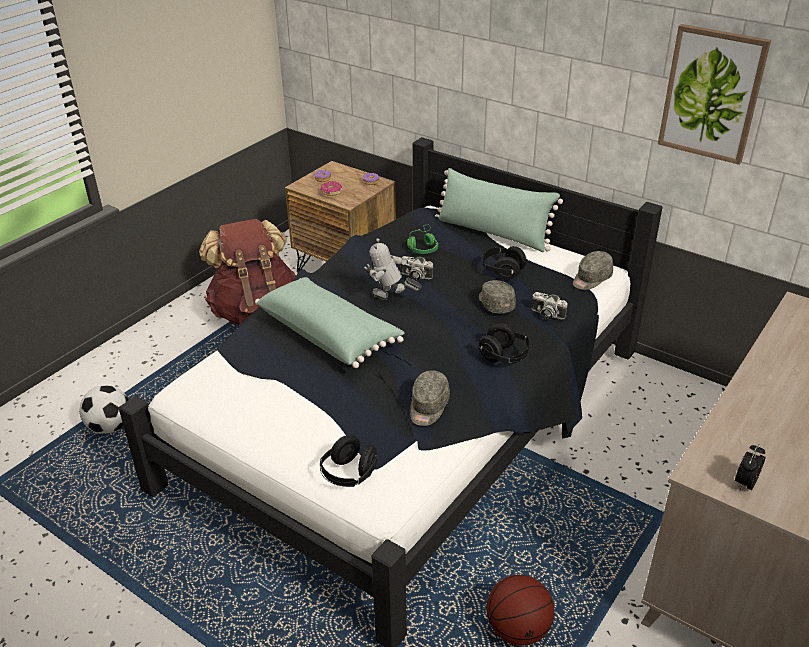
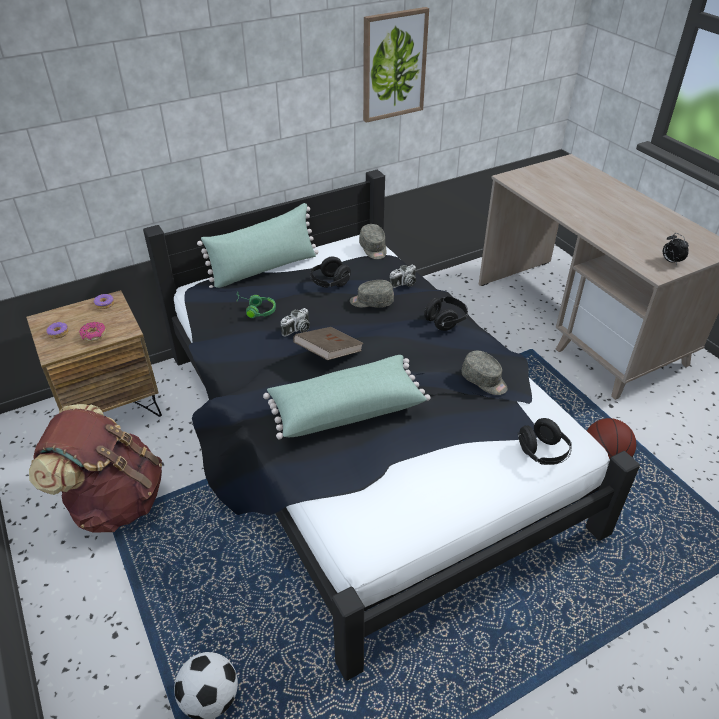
camera: 65 degrees left, 5 degrees up
(391, 301) = (329, 354): toy robot -> brown book

